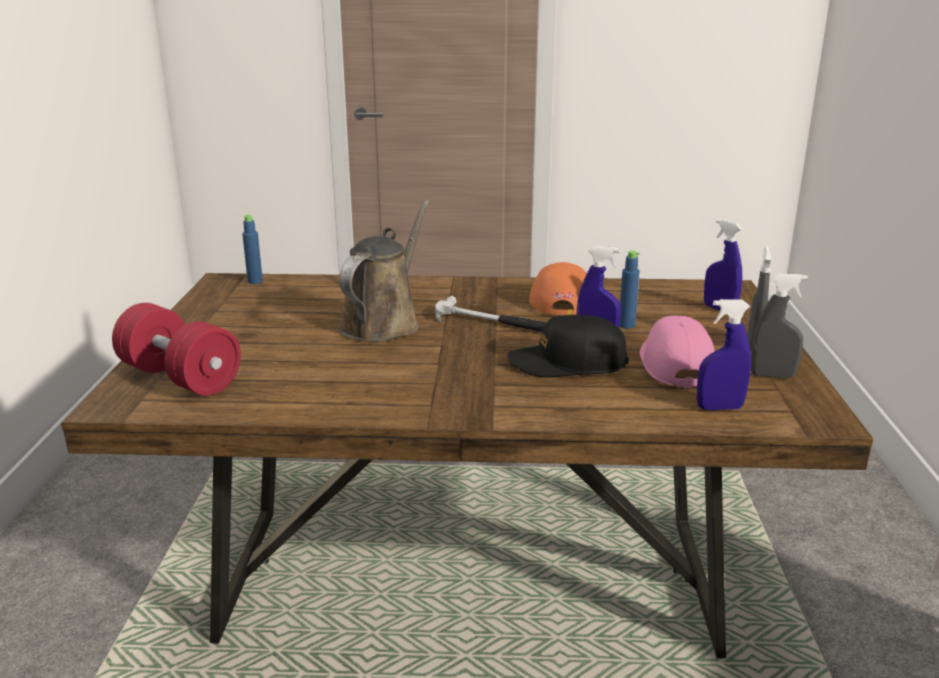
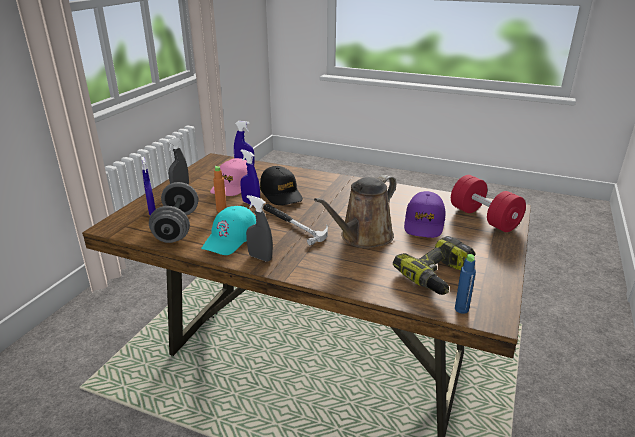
camera: 160 degrees left, 5 degrees up
(276, 300) = (438, 276): none -> power drill
(291, 354) = (424, 223): none -> purple cap
(561, 299) = (232, 237): orange cap -> turquoise cap
(567, 363) = (281, 194): black cap -> black cap turned 45 degrees clockwise
(626, 325) = (221, 210): blue bottle -> orange bottle
(648, 298) = (177, 227): none -> grey dumbbell
(772, 375) = (201, 174): grey spray bottle -> grey spray bottle (260, 257)

